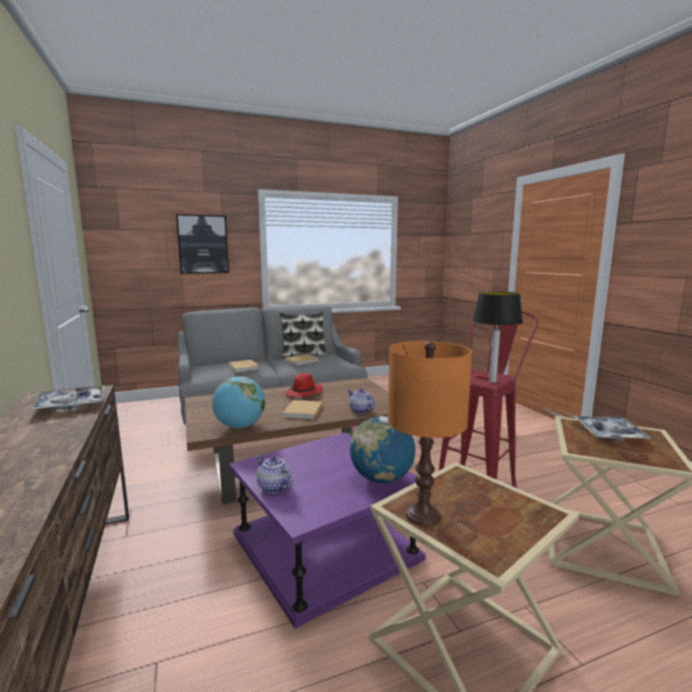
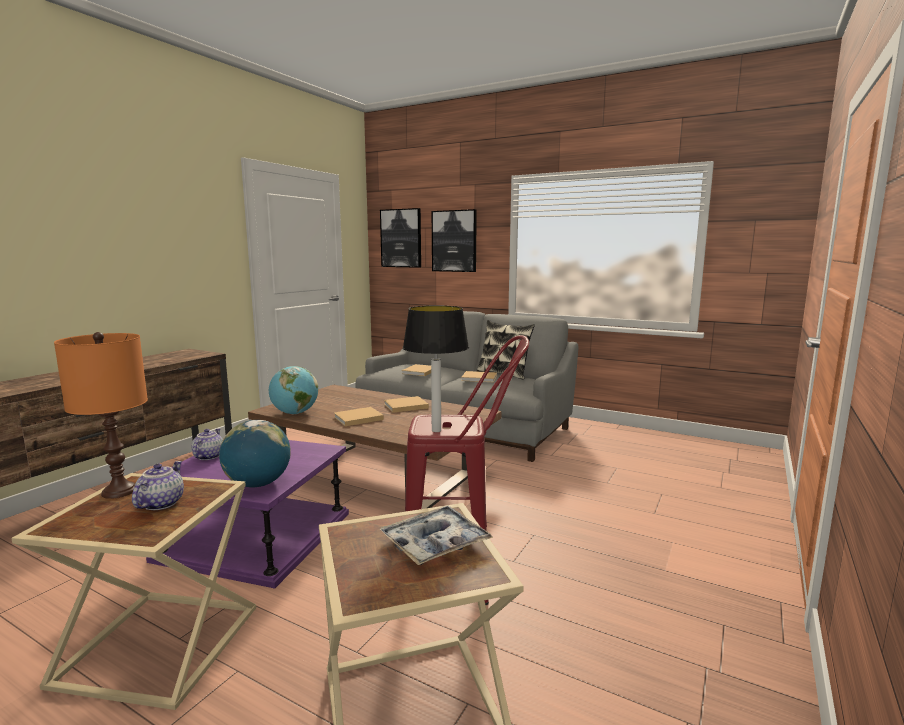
camera: 50 degrees right, 0 degrees up
(71, 405) = (173, 358): tray -> none
(135, 240) = (401, 238): none -> picture
(304, 393) = (404, 406): red hat -> beige book
(360, 411) = (393, 434): teapot -> teapot (160, 503)

